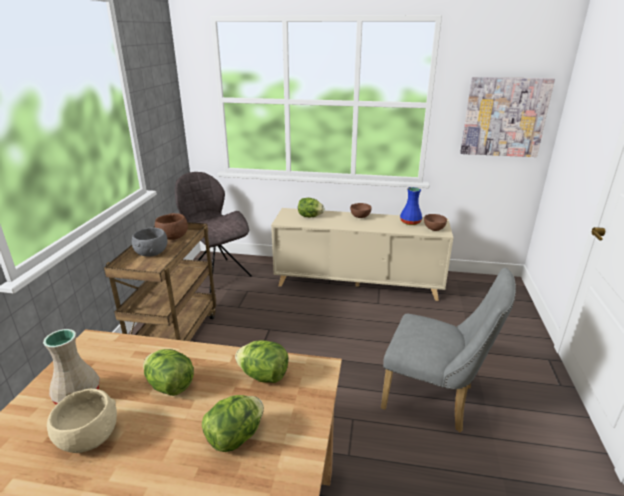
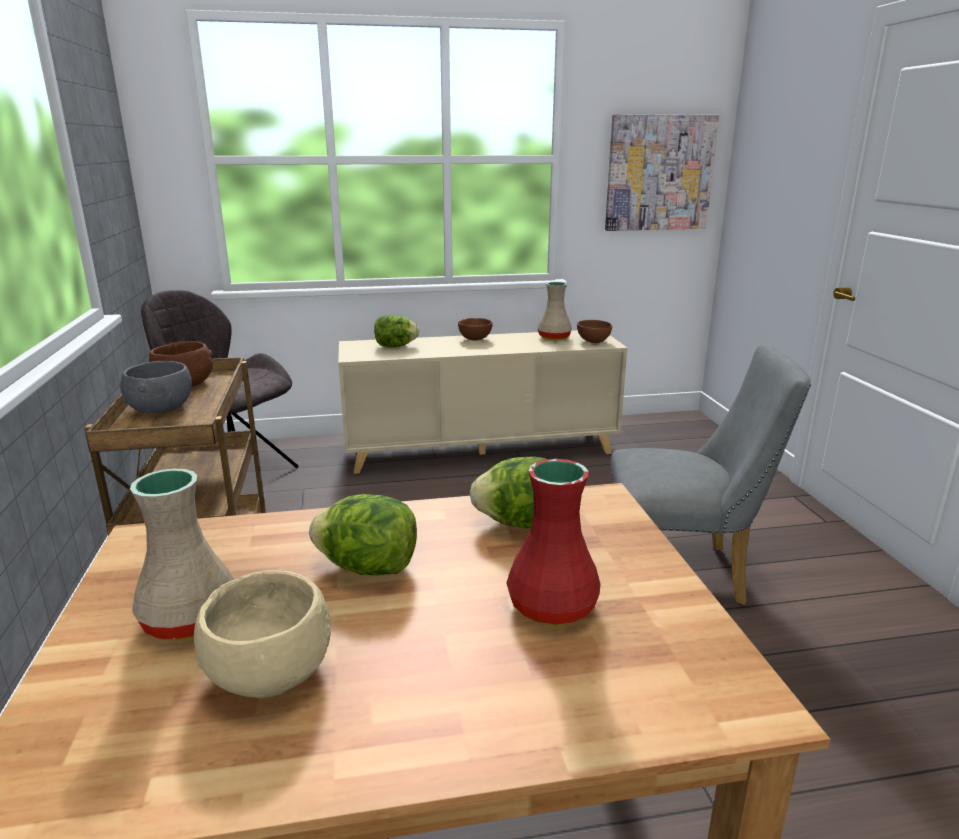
camera: 20 degrees left, 5 degrees down
(235, 437) = (550, 607): lettuce -> red vase
(410, 222) = (554, 338): blue vase -> beige vase

